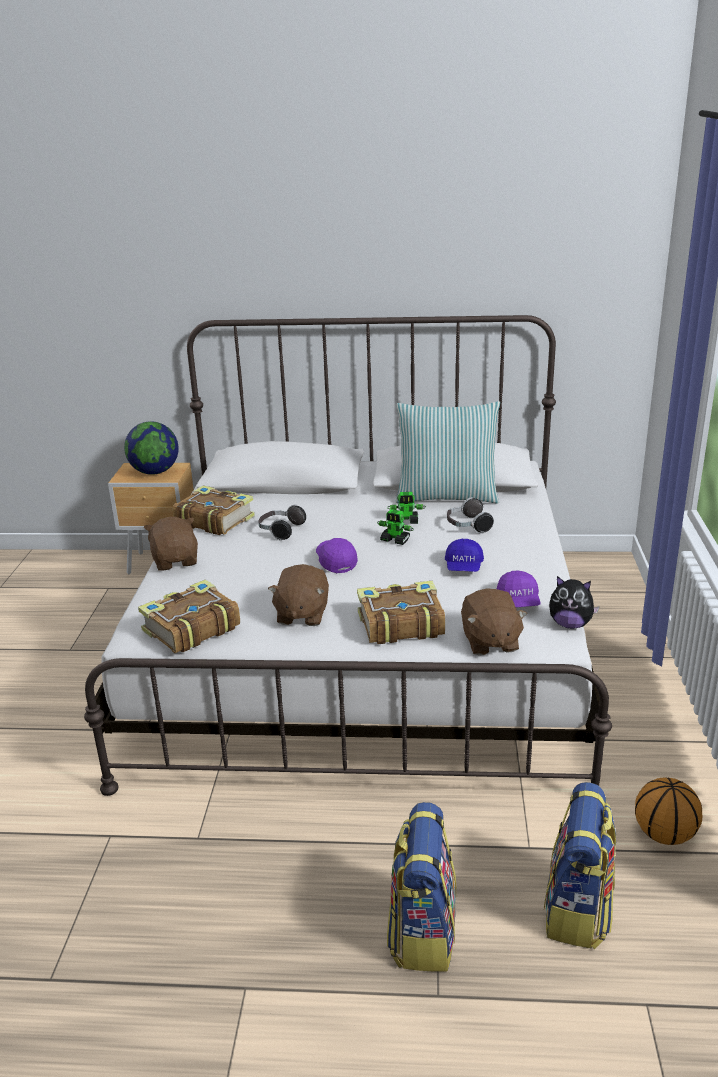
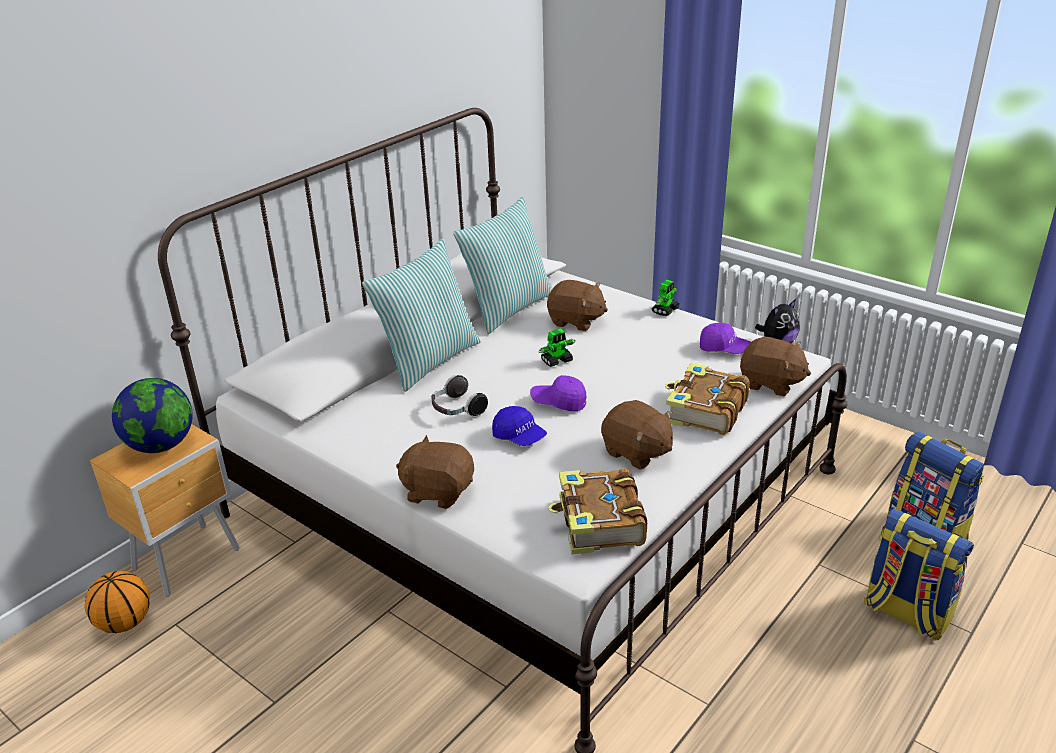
camera: 55 degrees left, 5 degrees up
(214, 520) = (376, 440): book -> none
(332, 499) = (428, 360): none -> pillow
(406, 521) = (528, 343): toy robot -> toy robot (665, 310)
(463, 567) = (644, 349): blue cap -> blue cap (519, 437)
(467, 526) = (576, 321): headphones -> brown plush toy
(664, 834) = (878, 458): basketball -> basketball (125, 622)

